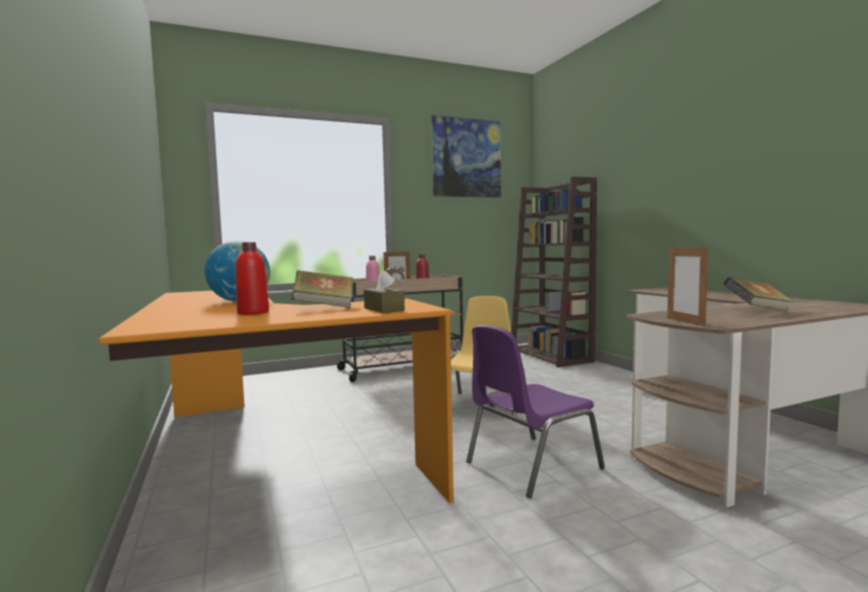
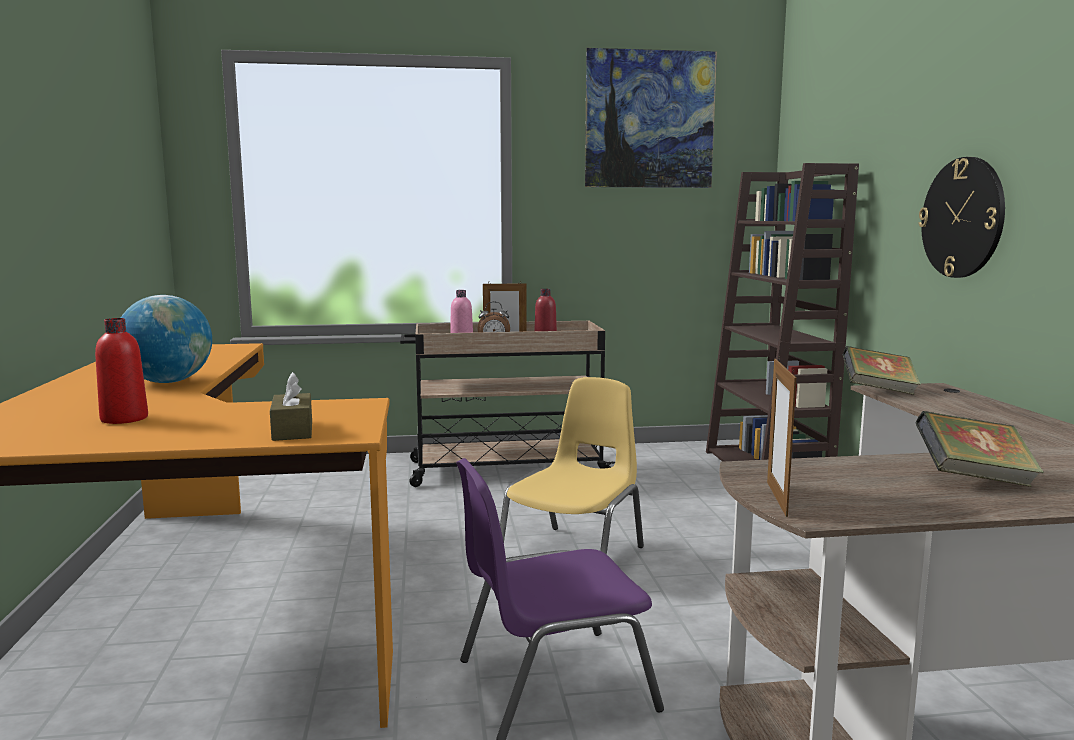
camera: 15 degrees right, 5 degrees up
(324, 307) = (233, 413): book -> book (878, 391)
(669, 199) = (962, 218): none -> wall clock

